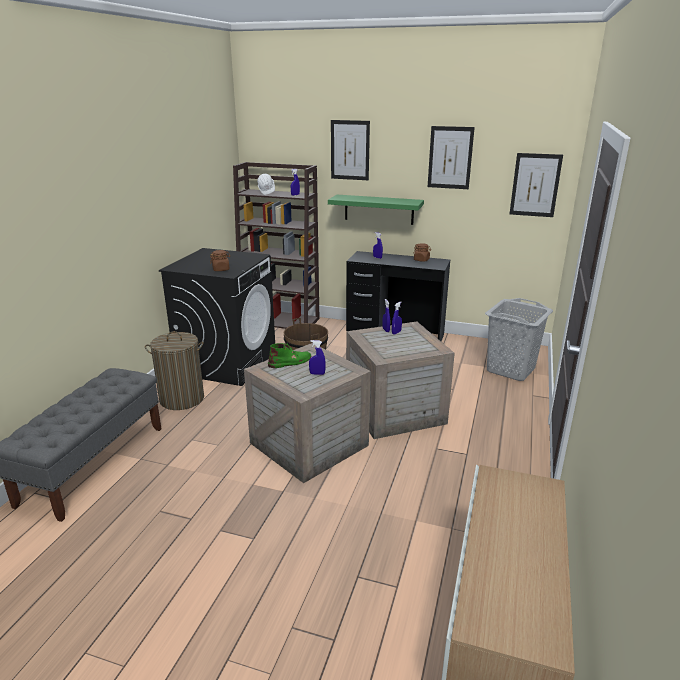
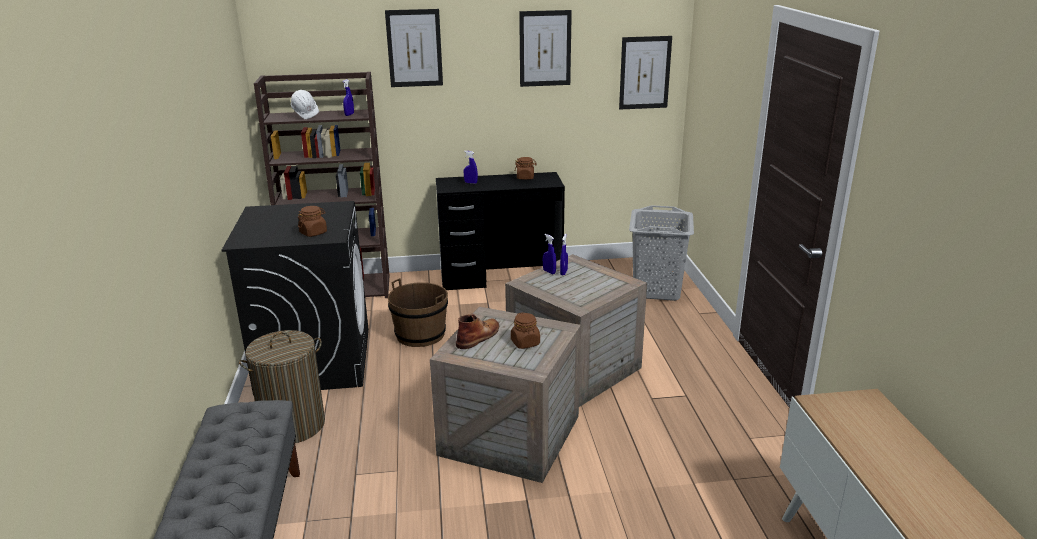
camera: 25 degrees left, 0 degrees up
(290, 362) = (479, 336): green boot -> brown boot
(317, 374) = (525, 343): blue spray bottle -> brown jar
(379, 209) = (459, 121): green shelf -> none

